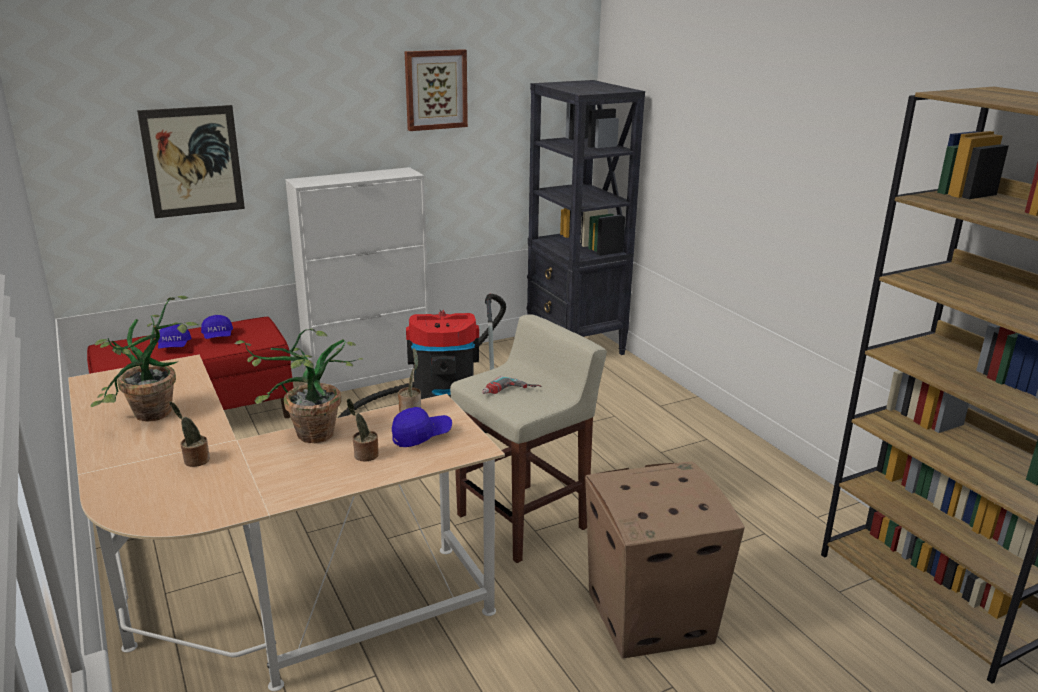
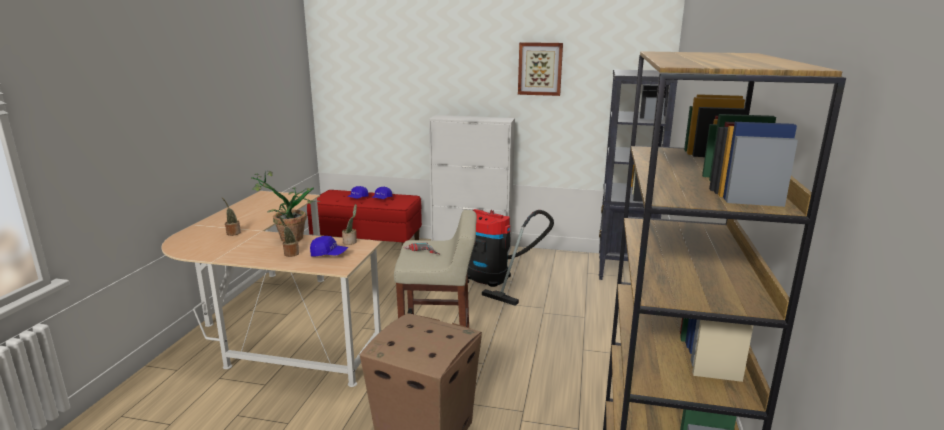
camera: 40 degrees right, 5 degrees down
(151, 418) = (253, 213): potted plant -> none
(193, 161) = (389, 98): picture -> none

